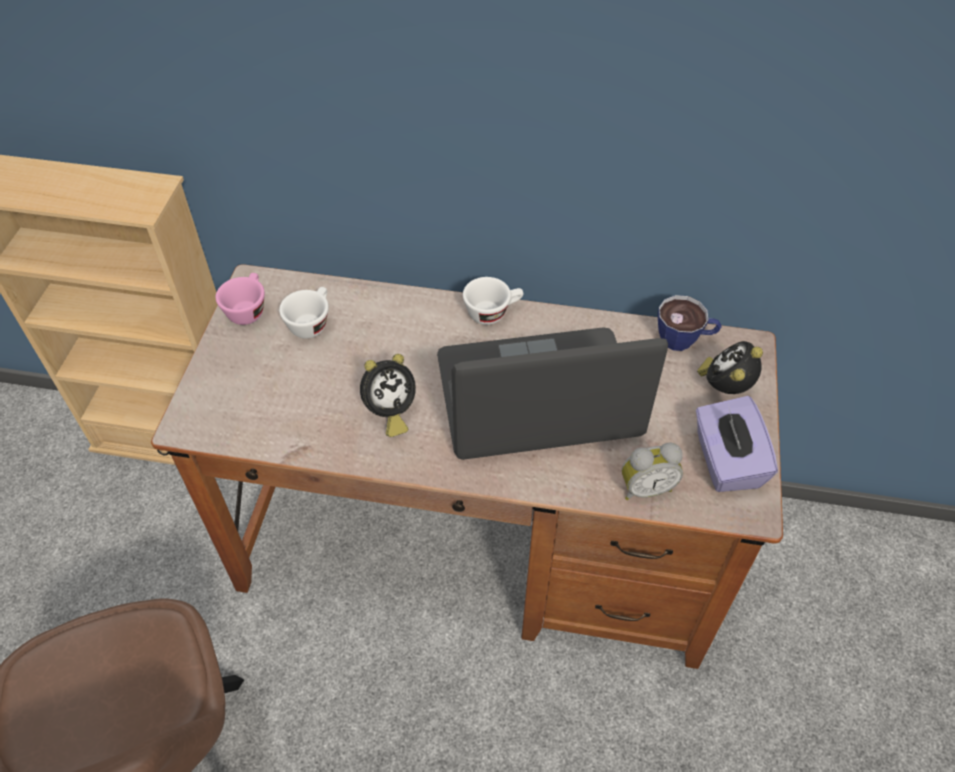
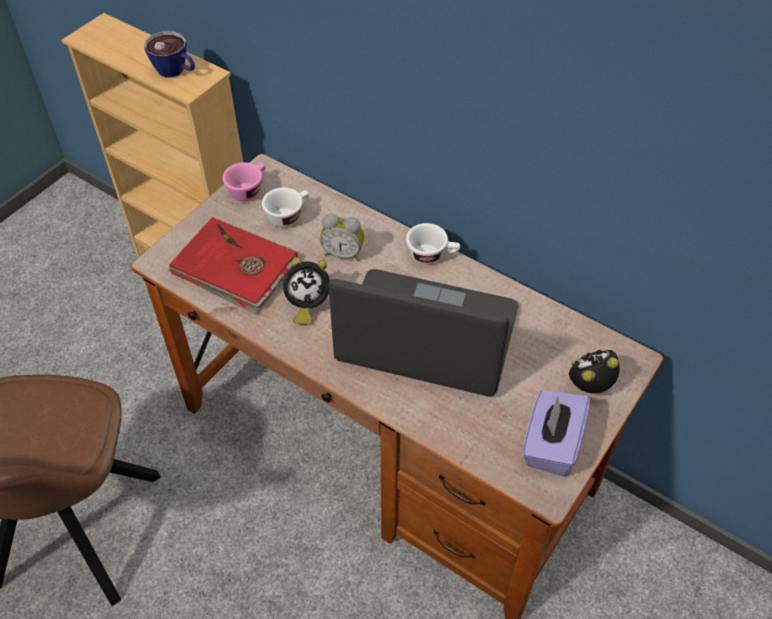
camera: 25 degrees right, 0 degrees up
(282, 402) = (234, 269): none -> red book
(645, 487) = (470, 439): alarm clock -> alarm clock (343, 253)
(684, 339) = (579, 333): cup -> cup (176, 71)

